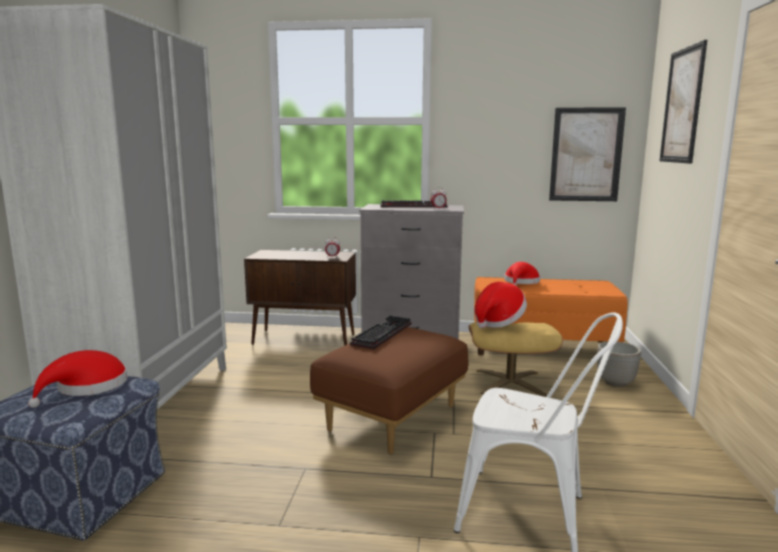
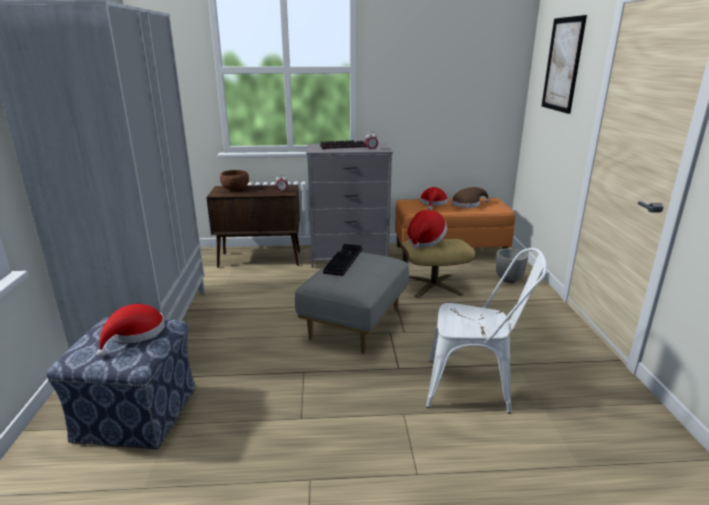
camera: 10 degrees left, 10 degrees up
(280, 253) = (235, 189): none -> brown bowl
(392, 417) = (354, 323): brown ottoman -> grey ottoman
(566, 285) = (467, 204): none -> brown hat
(586, 155) = (482, 97): picture -> none

